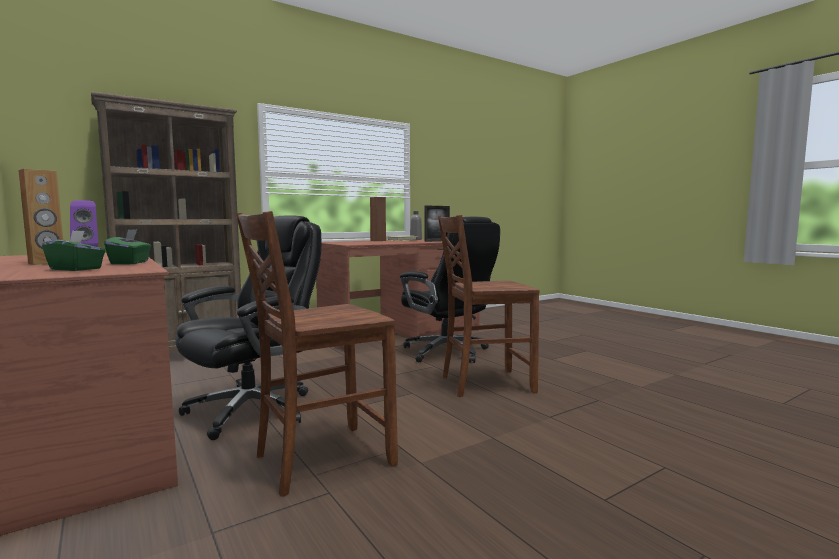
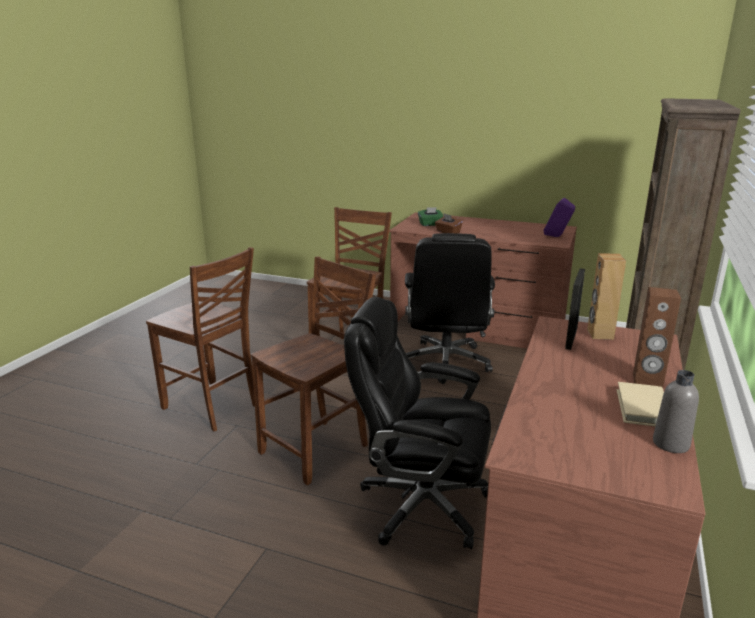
camera: 145 degrees right, 15 degrees up
(47, 263) = (480, 225): brown speaker -> brown speaker (599, 334)
(130, 263) = (448, 232): green tissue box -> brown tissue box
(437, 241) = (542, 410): picture frame -> picture frame (571, 338)
(577, 442) = (212, 407): none -> brown chair

